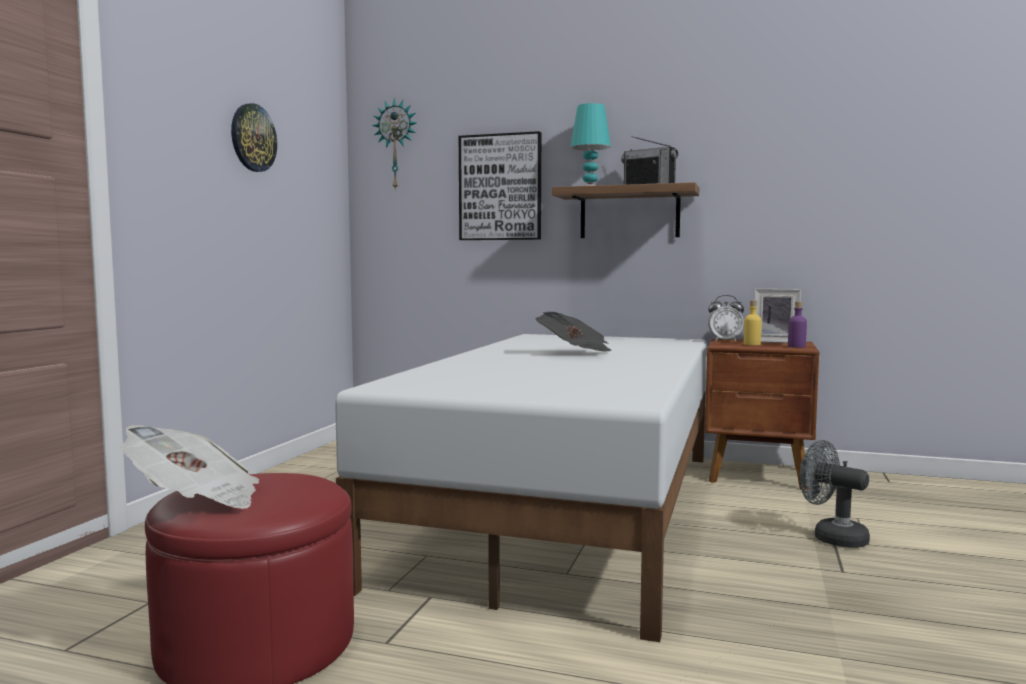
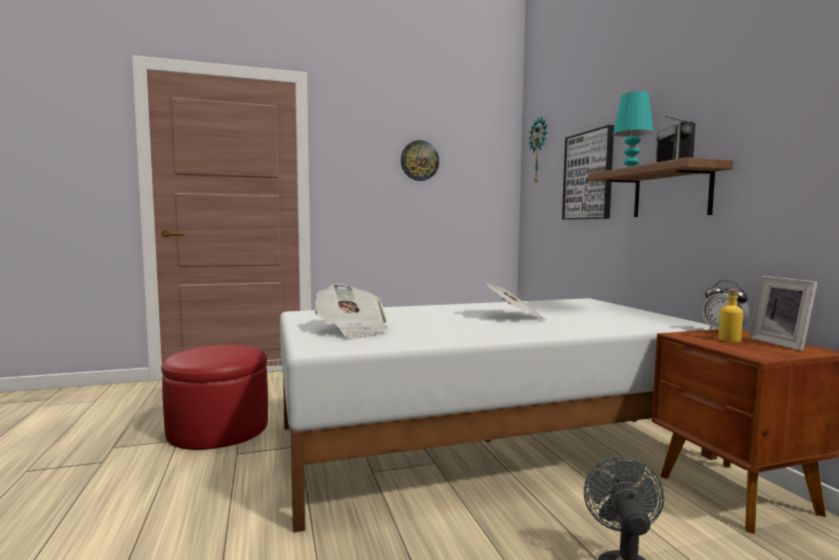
camera: 55 degrees right, 0 degrees up
(196, 500) = (195, 349): newspaper -> newspaper (351, 330)
(796, 346) = (769, 352): purple bottle -> none

